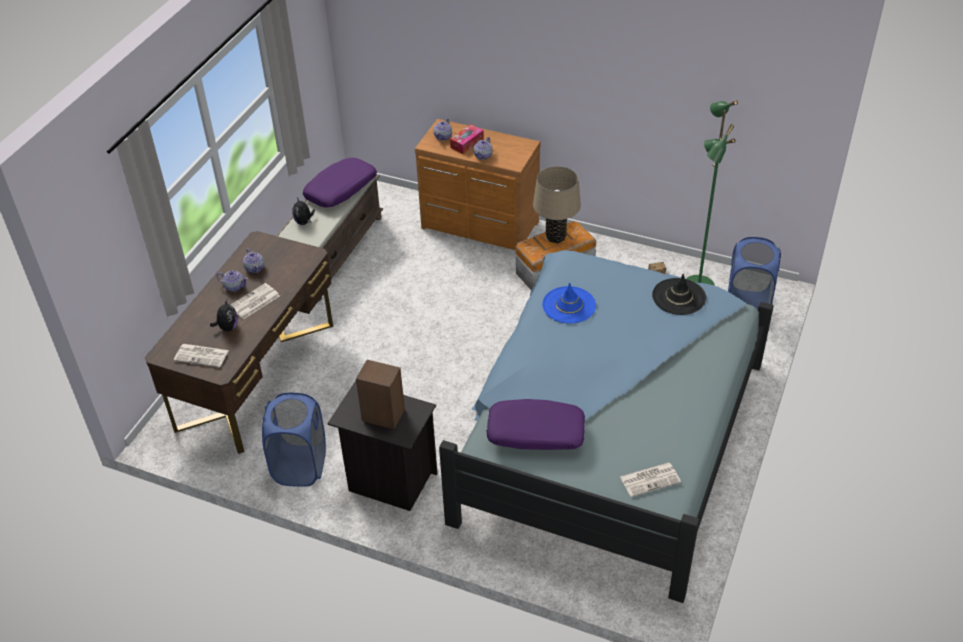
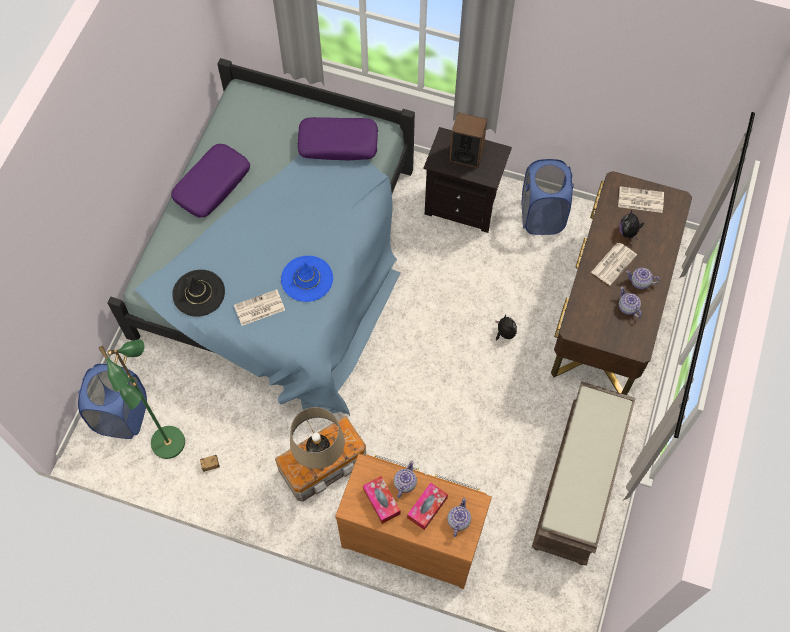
camera: 175 degrees right, 20 degrees up
(304, 222) = (606, 433): plush toy -> plush toy (504, 333)
(341, 190) = (577, 492): purple pillow -> purple pillow (212, 185)
(503, 147) = (381, 501): none -> tissue box
(650, 479) = (248, 112): newspaper -> newspaper (259, 308)

